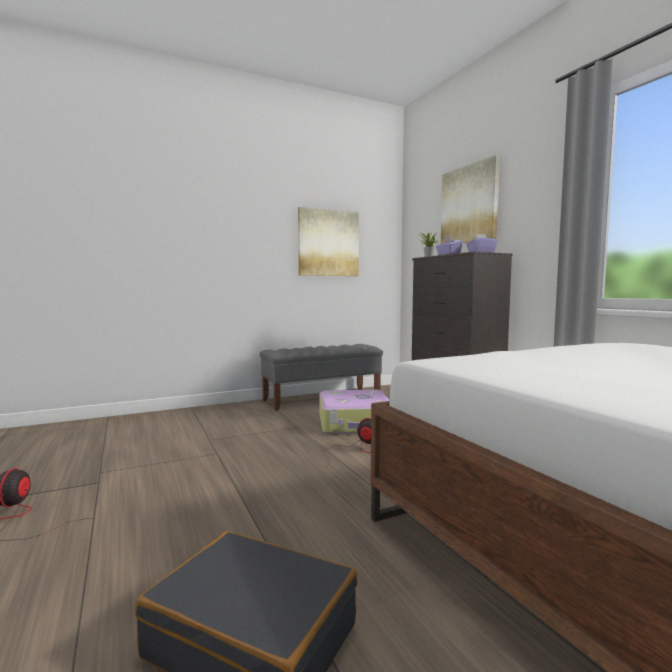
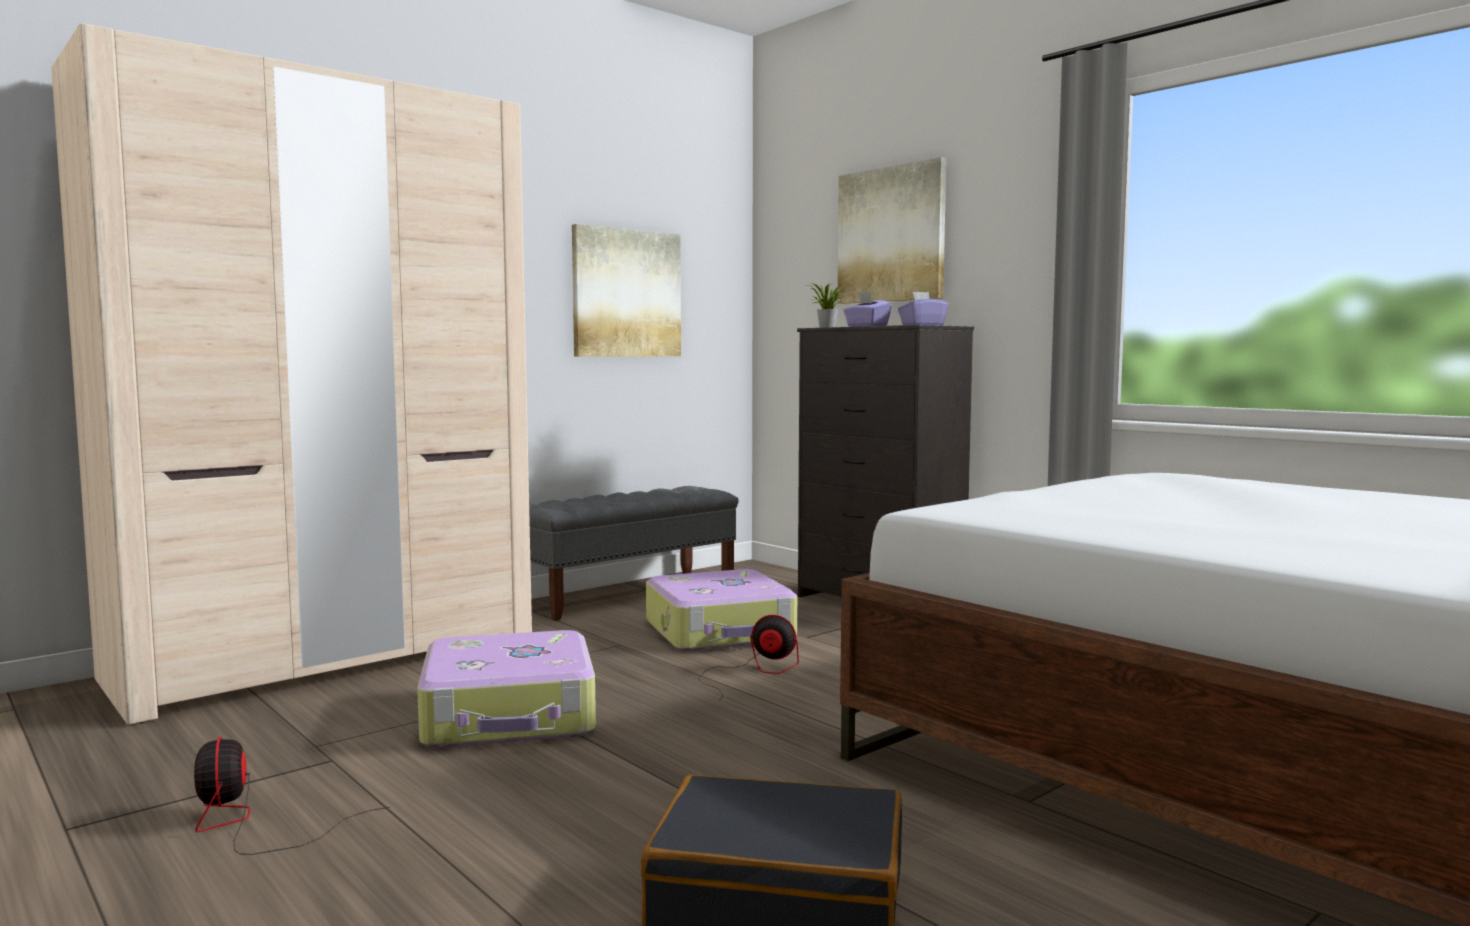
camera: 15 degrees left, 0 degrees up
(153, 423) = (327, 659): none -> beige wardrobe
(207, 464) = (510, 715): none -> suitcase

